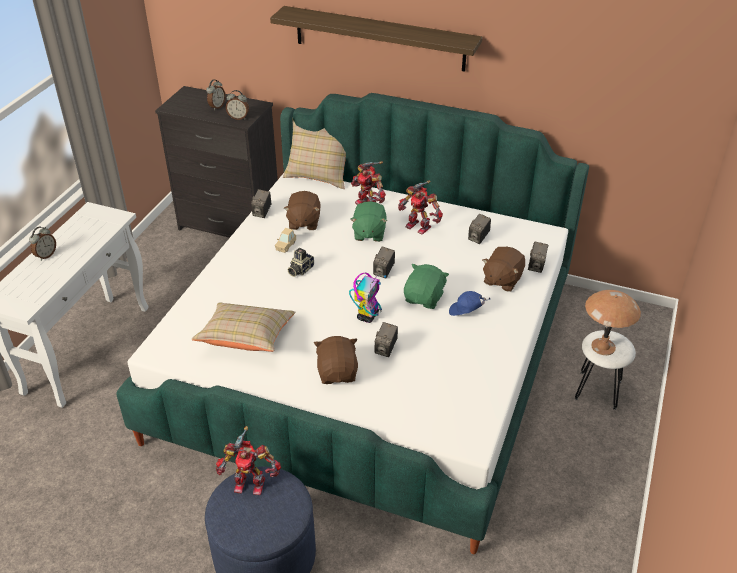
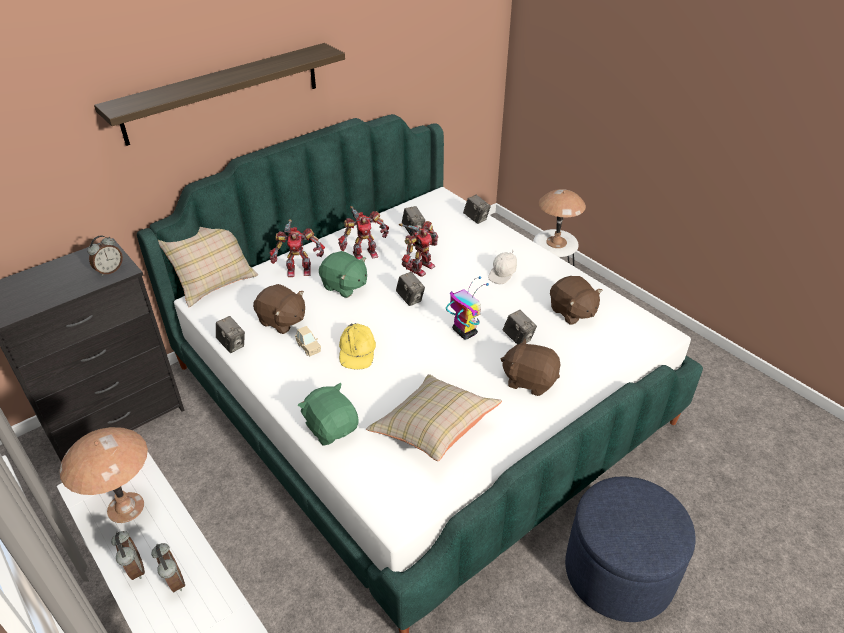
camera: 60 degrees left, 0 degrees up
(85, 232) = (126, 507): none -> brown table lamp
(217, 107) = (61, 279): alarm clock -> alarm clock (173, 581)
(250, 483) = (603, 516): toy robot -> toy robot (420, 267)
(300, 270) = (357, 351): camera -> yellow cap
(424, 298) = (467, 290): green plush toy -> green plush toy (331, 427)
(466, 312) = (503, 275): blue cap -> white cap
(502, 280) = (478, 241): brown plush toy -> brown plush toy (572, 312)

